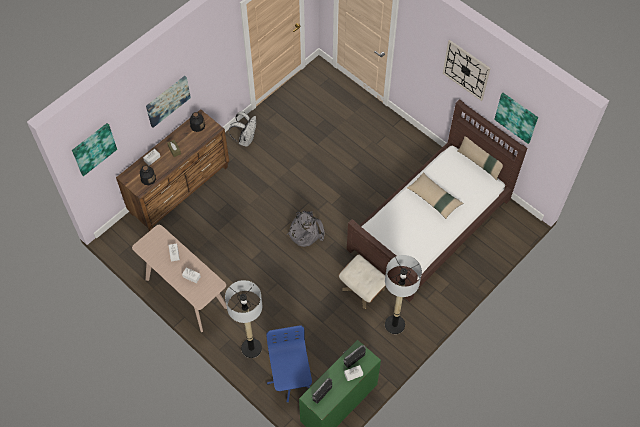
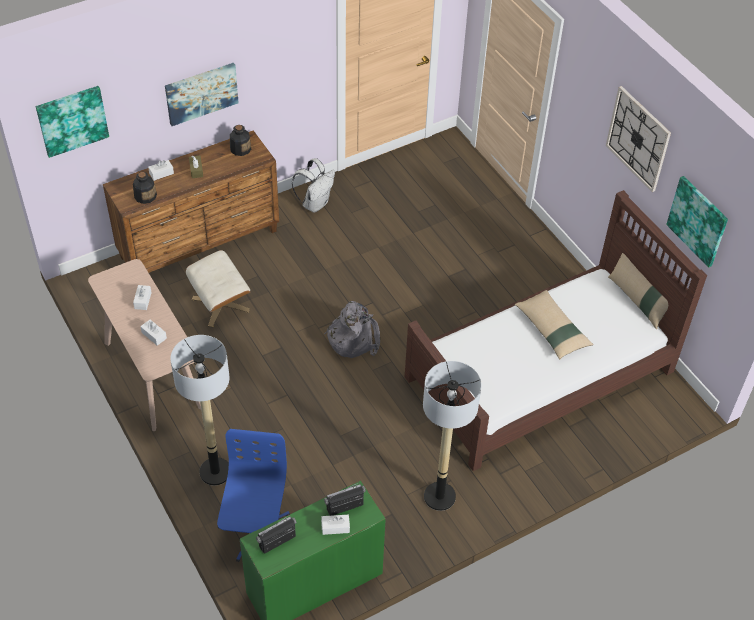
camera: 15 degrees right, 10 degrees down
(363, 289) = (410, 435): beige ottoman -> beige ottoman (221, 304)

